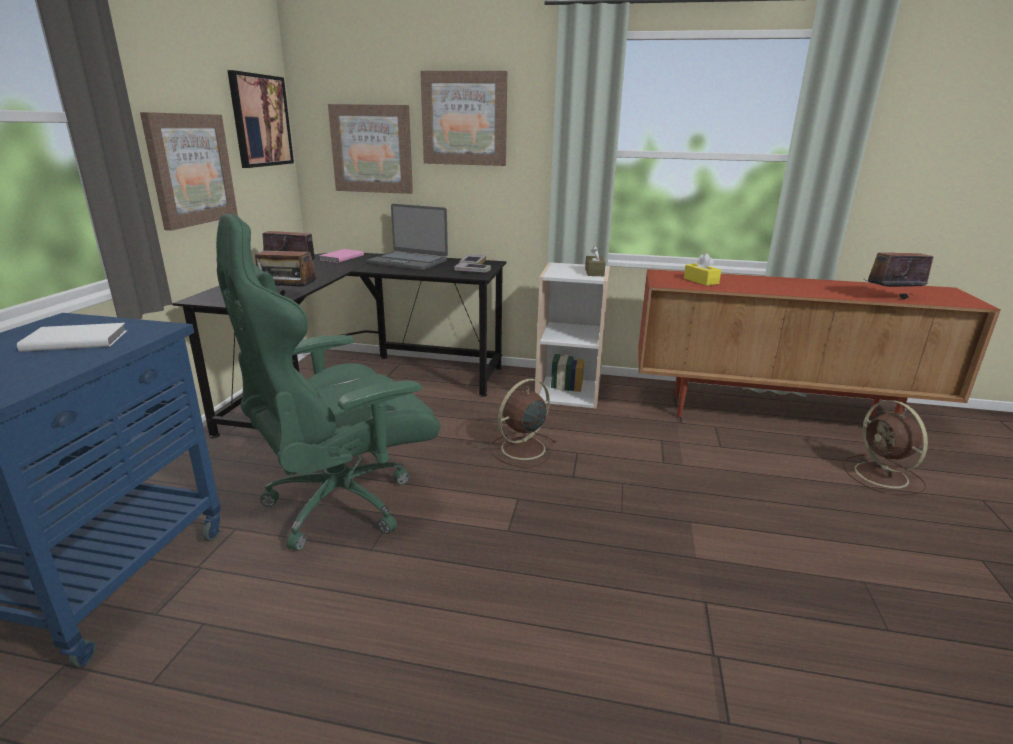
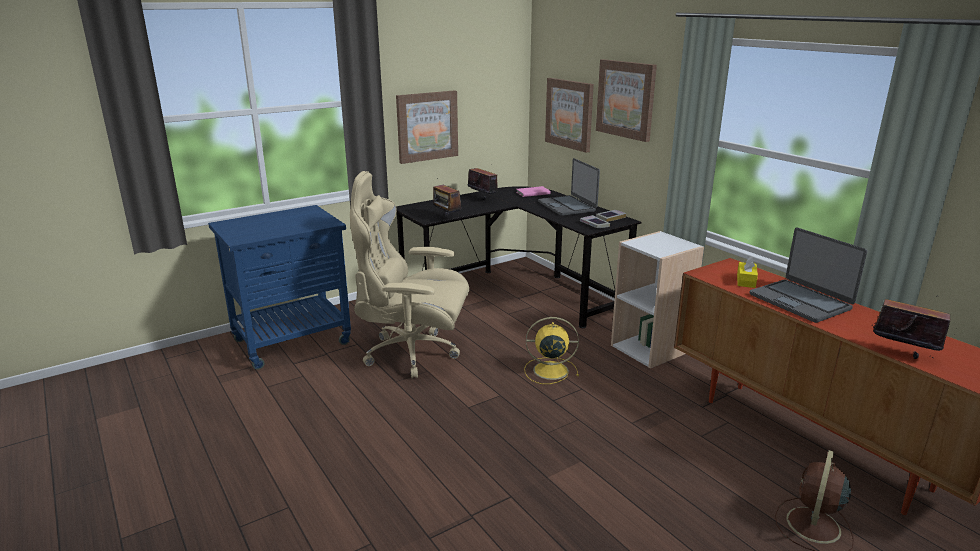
camera: 45 degrees right, 0 degrees up
(75, 340) = (297, 221): white book -> none
(260, 121) = (496, 90): picture -> none
(348, 500) = (417, 354): green office chair -> beige office chair
(521, 449) = (549, 370): brown fan -> yellow fan
(594, 272) = (672, 249): brown tissue box -> none
(765, 285) = (800, 301): none -> laptop

